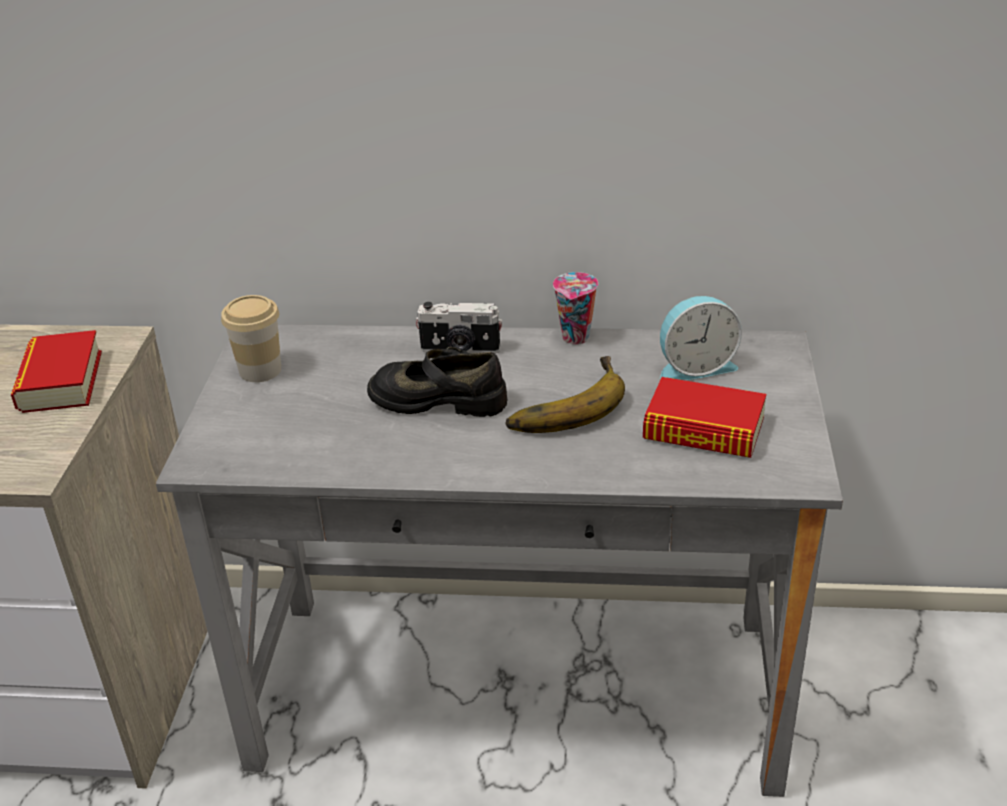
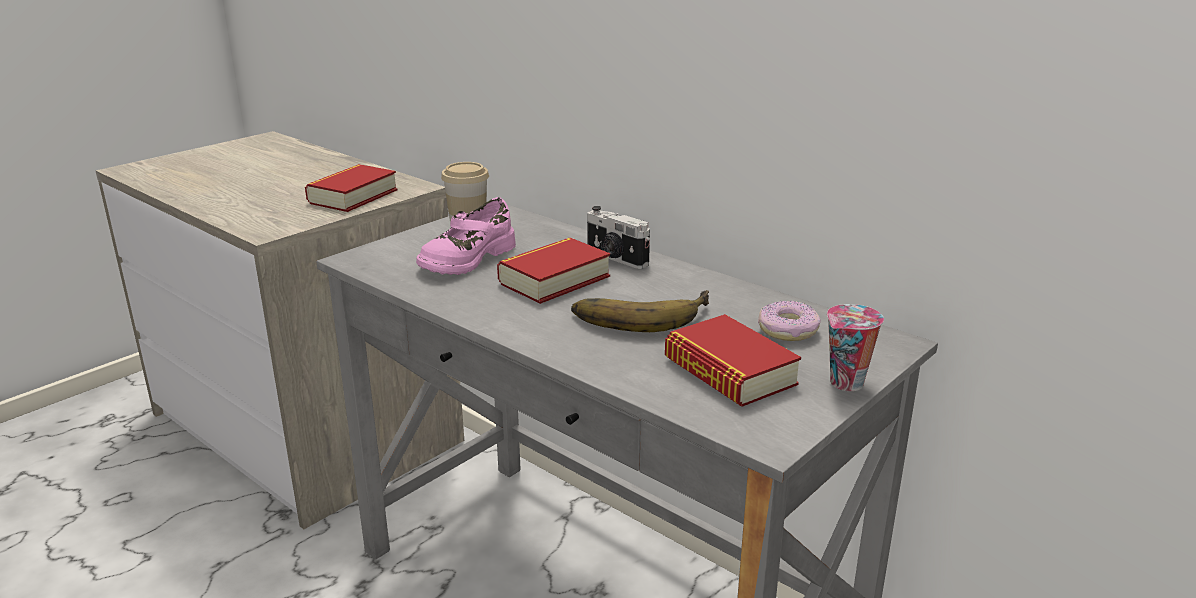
camera: 35 degrees right, 10 degrees down
(318, 411) = (466, 258): none -> pink shoe
(438, 399) = (554, 280): black shoe -> book
(576, 338) = (715, 280): cup -> cup (846, 384)
(695, 367) = (788, 330): alarm clock -> donut

